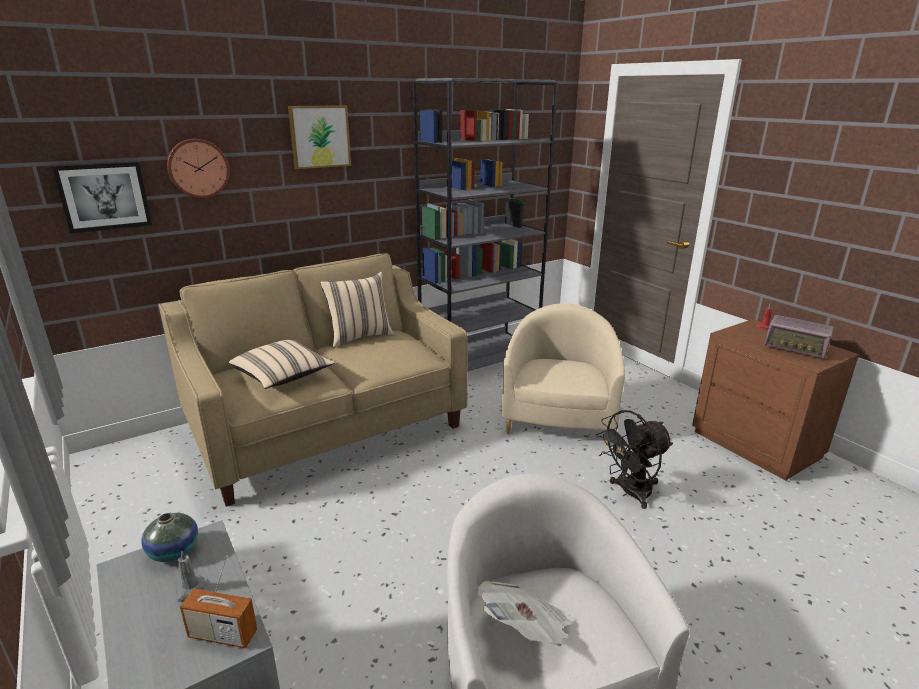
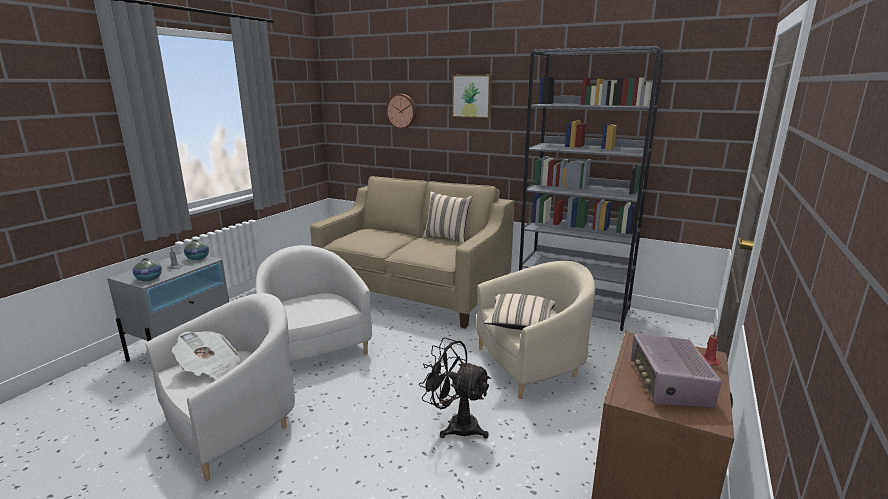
camera: 60 degrees right, 5 degrees down
(104, 196) = (360, 122): picture -> none
(223, 634) = (149, 279): radio -> vase
(283, 377) = (372, 238): beige pillow -> beige pillow (520, 324)
(394, 554) = (314, 348): none -> white armchair

